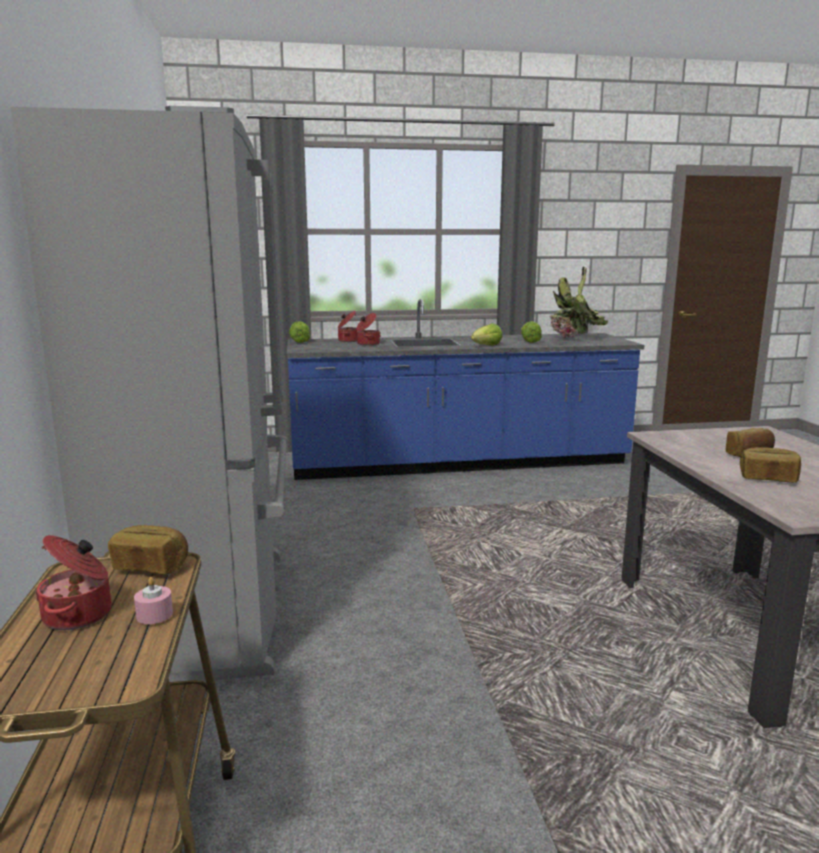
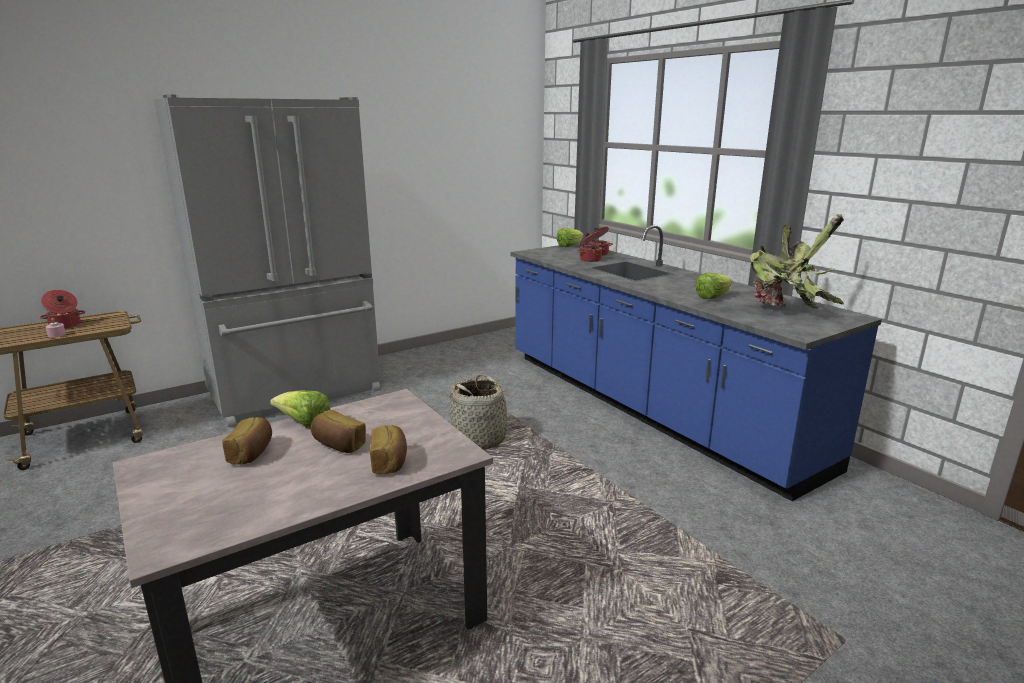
camera: 65 degrees right, 5 degrees up
(151, 566) = (112, 323): bread -> bread (390, 462)
(461, 528) = (480, 439): none -> basket
(486, 346) = (645, 288): lettuce -> lettuce (304, 424)

